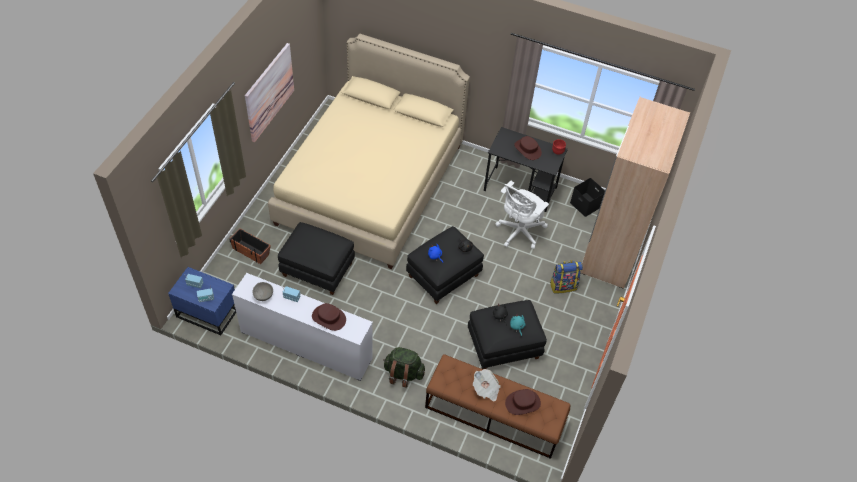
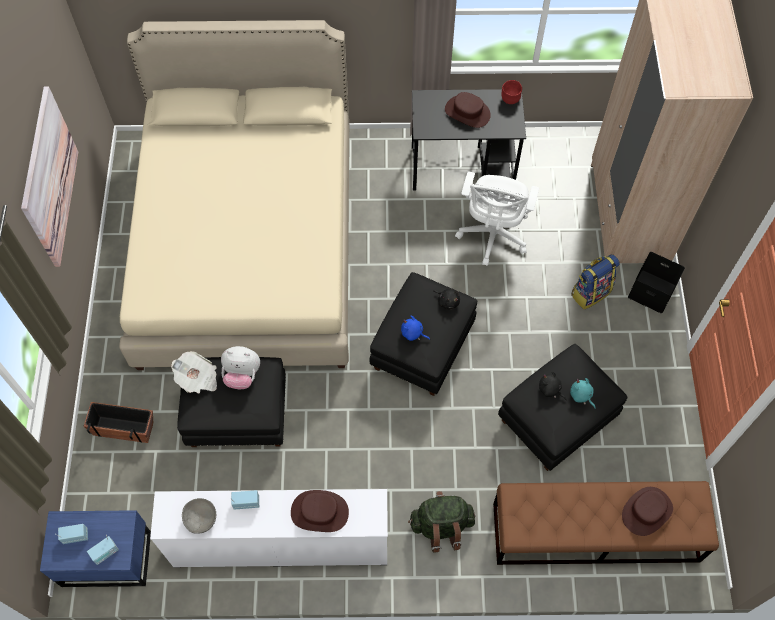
camera: 20 degrees left, 10 degrees up
(326, 240) = (242, 375): none -> plush toy
(486, 389) = (587, 513): newspaper -> newspaper (197, 378)
(586, 204) = (561, 156): black storage box -> black storage box (652, 291)

